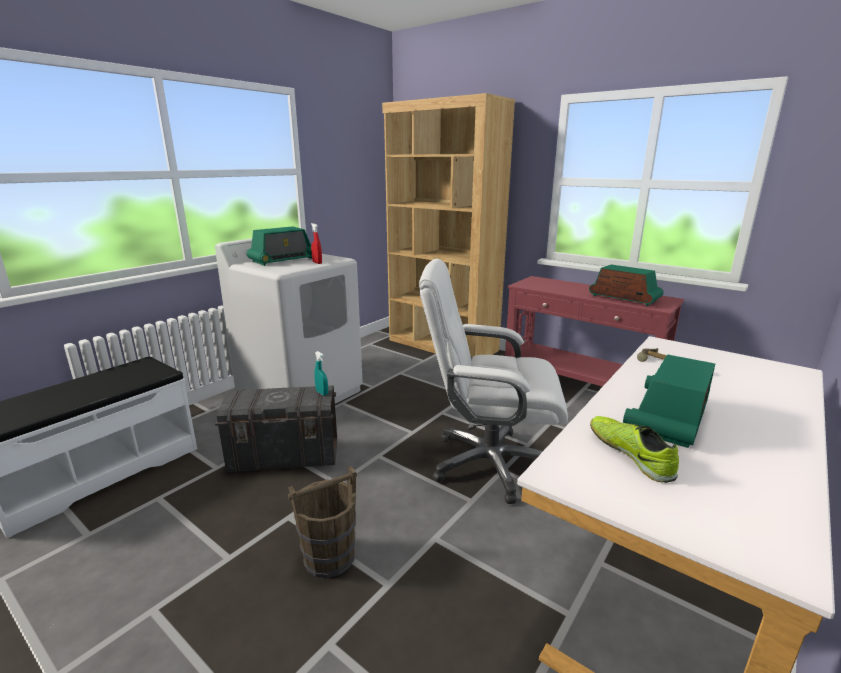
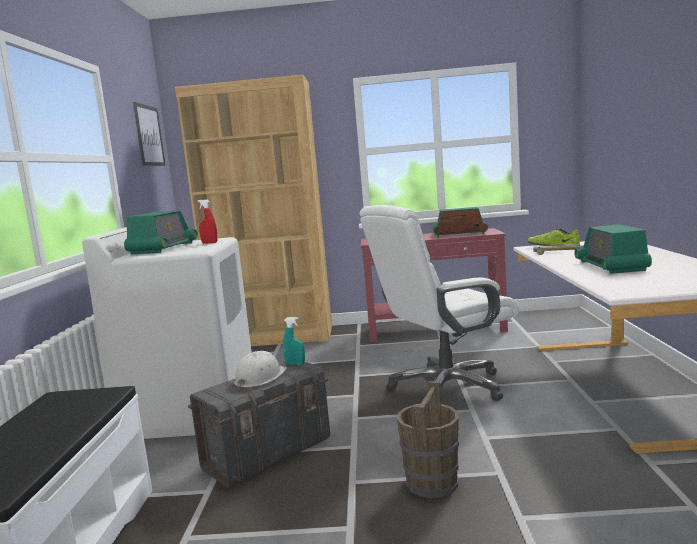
camera: 35 degrees left, 10 degrees down
(281, 396) = (260, 378): none -> white hard hat
(364, 147) = (149, 135): none -> picture
(630, 454) = (631, 279): shoe -> shoe (553, 246)

